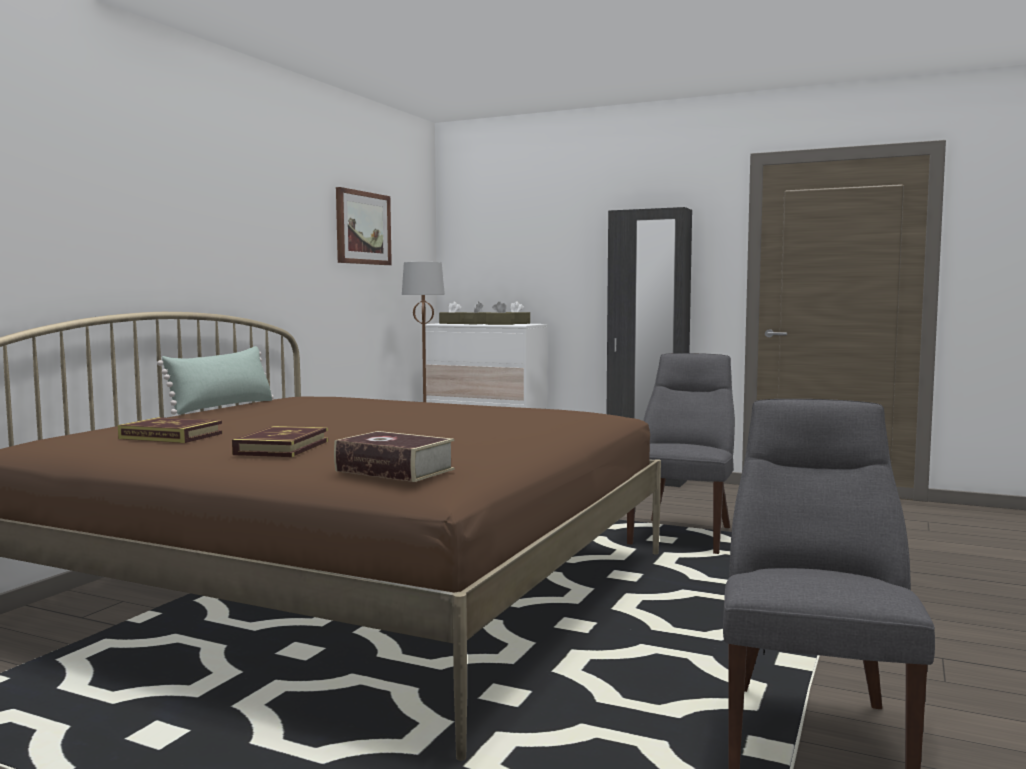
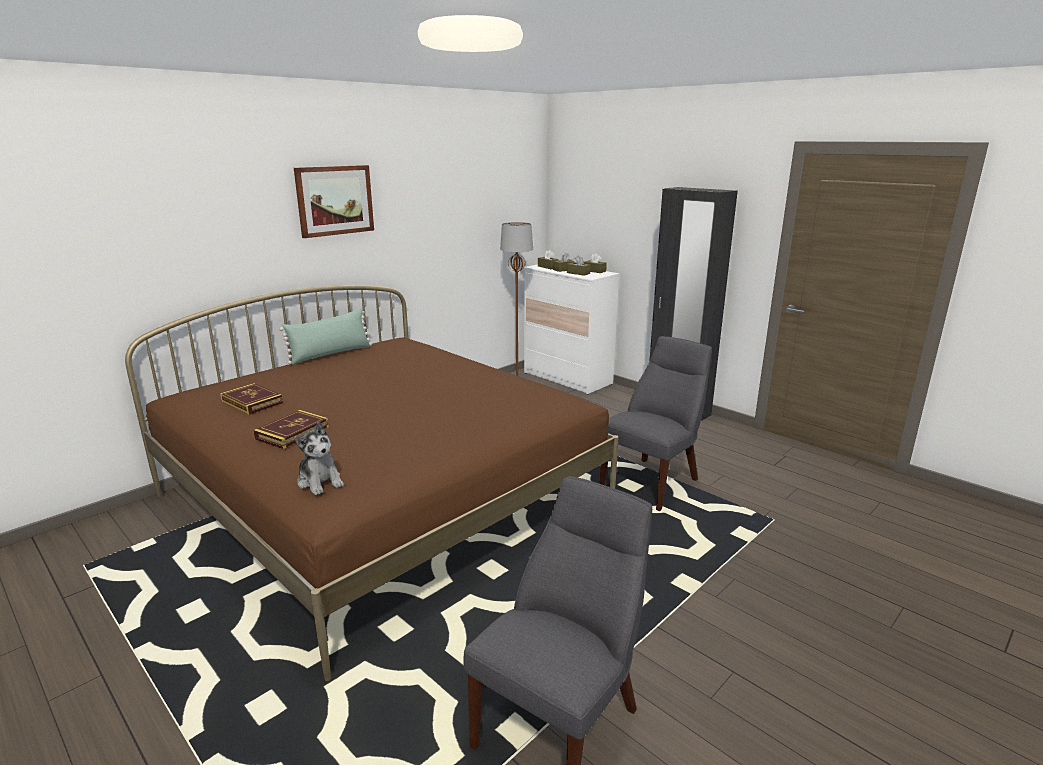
camera: 20 degrees right, 15 degrees up
(362, 228) = (468, 198): picture -> picture (335, 200)
(394, 470) = (320, 481): book -> plush toy

